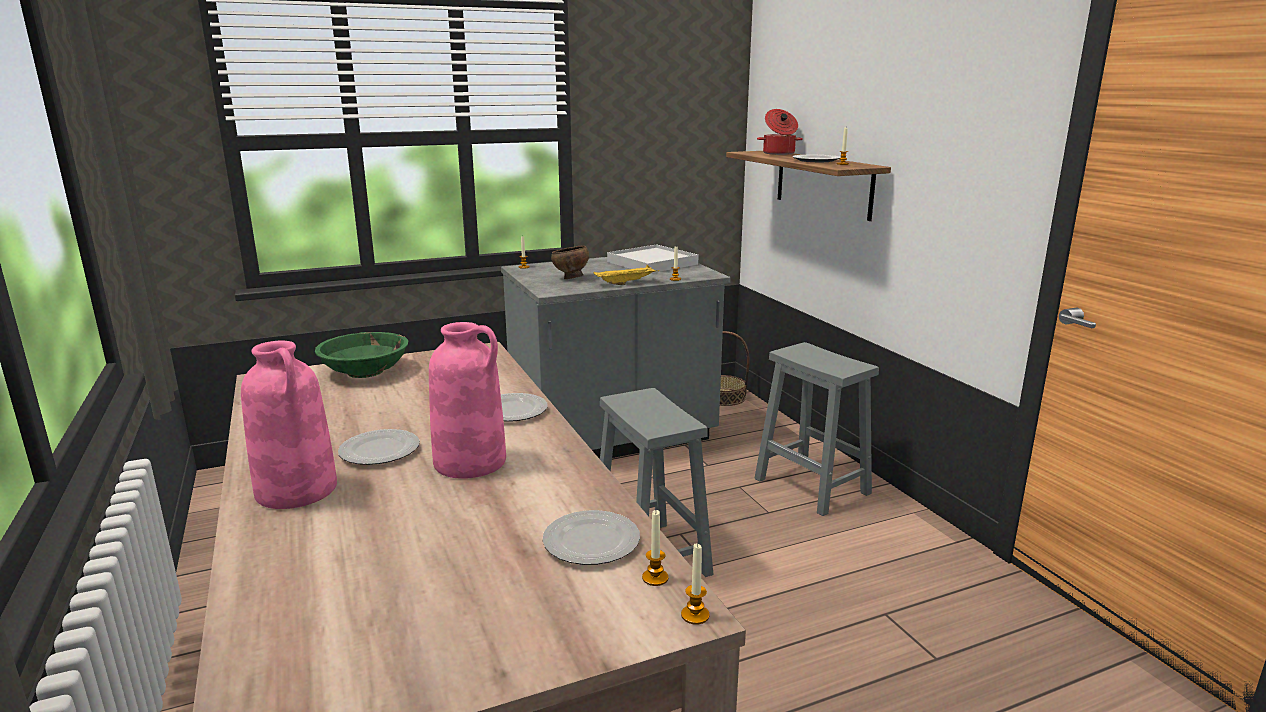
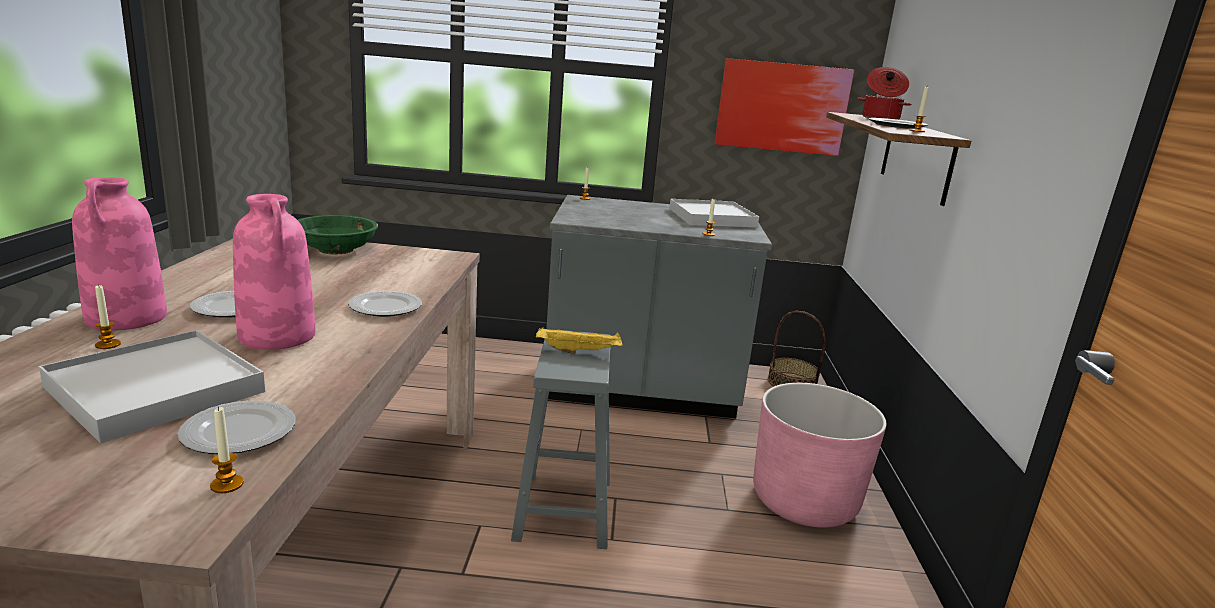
camera: 25 degrees right, 0 degrees up
(457, 537) = (155, 389): none -> white tray
(570, 279) = (608, 214): brown bowl -> none
(626, 283) = (653, 228): yellow tray -> yellow tray (580, 351)
(675, 151) = (782, 107): none -> picture
(695, 615) = (192, 533): candle -> candle (108, 344)
(813, 486) = (804, 501): grey stool -> pink planter

